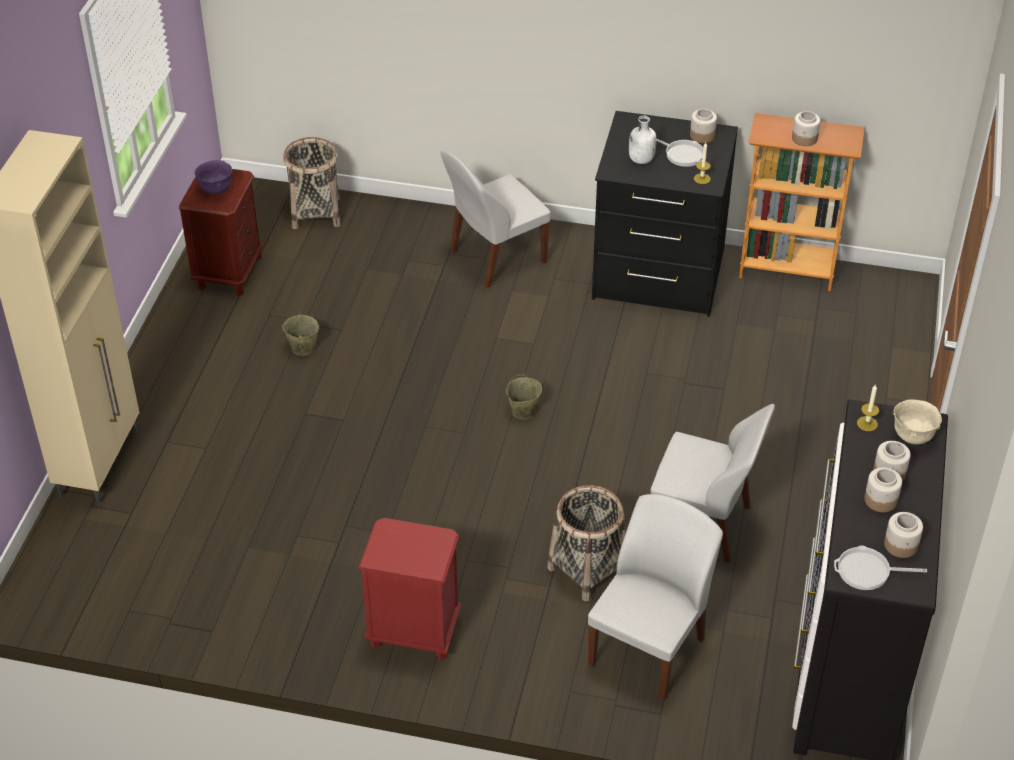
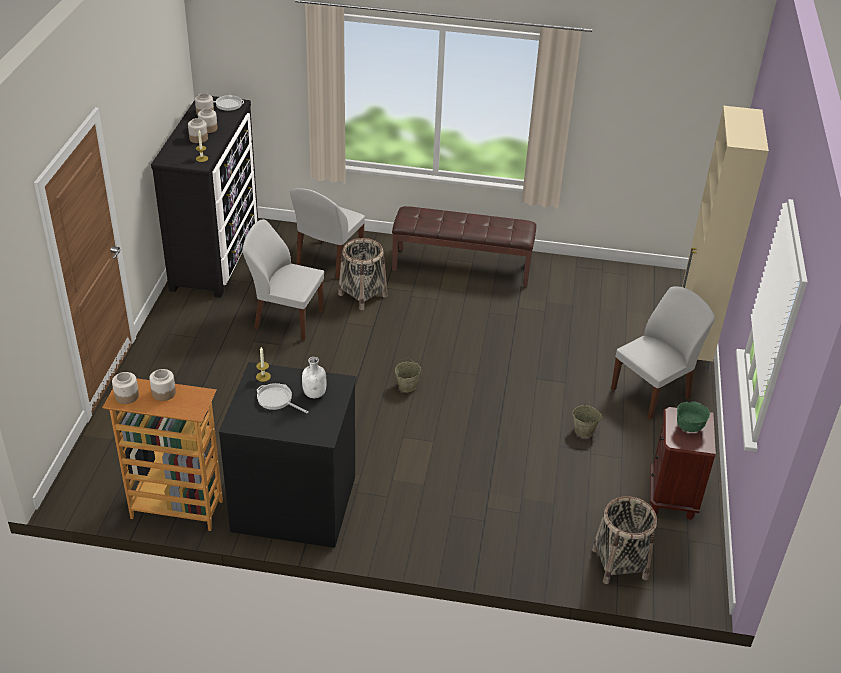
camera: 175 degrees right, 5 degrees down
(216, 190) = (689, 427): purple bowl -> green bowl
(414, 632) = (462, 266): red nightstand -> brown bench
(495, 257) = (441, 517): white chair -> white chair (652, 393)
(702, 136) = (255, 419): jar -> jar (127, 396)
(912, 436) = (177, 153): beige bowl -> none

